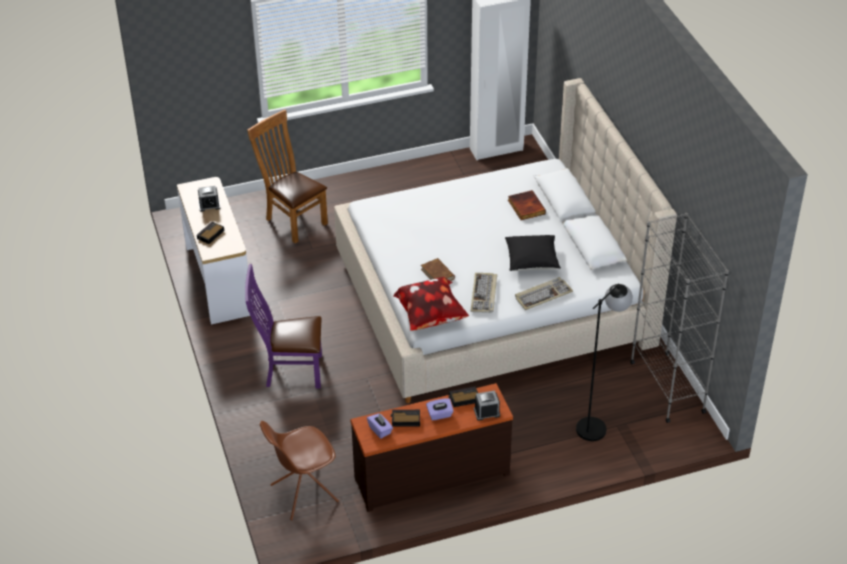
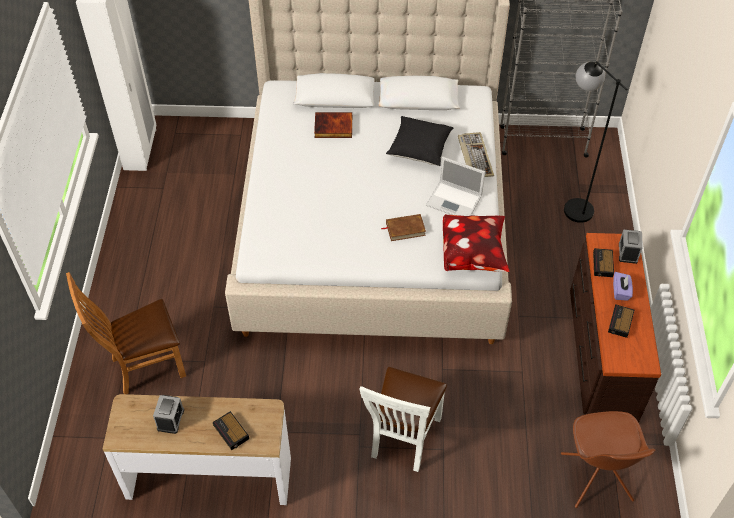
camera: 70 degrees left, 10 degrees up
(290, 371) = (402, 440): purple chair -> white chair
(380, 430) = (630, 350): purple tissue box -> none
(484, 294) = (455, 201): keyboard -> laptop

